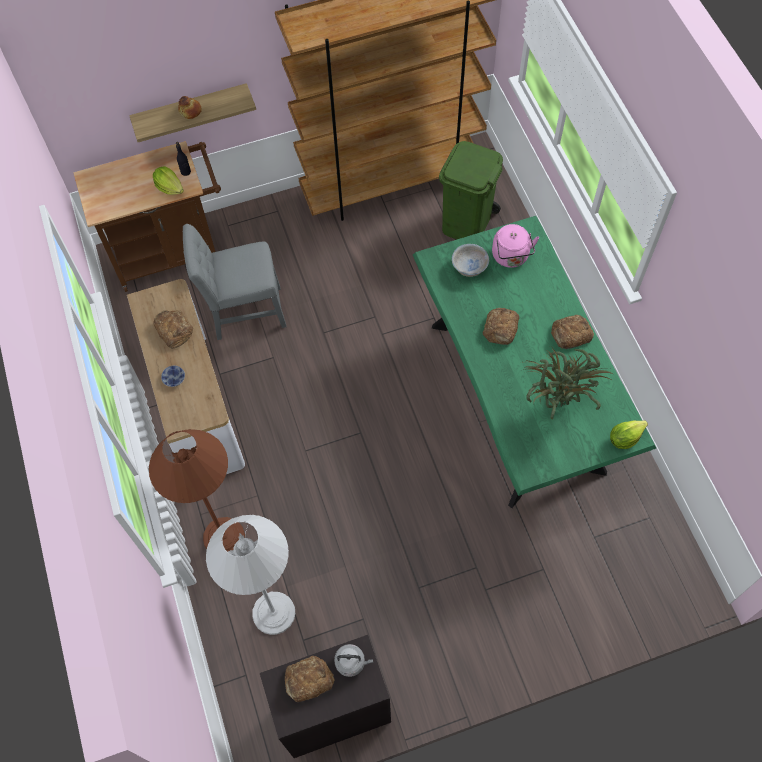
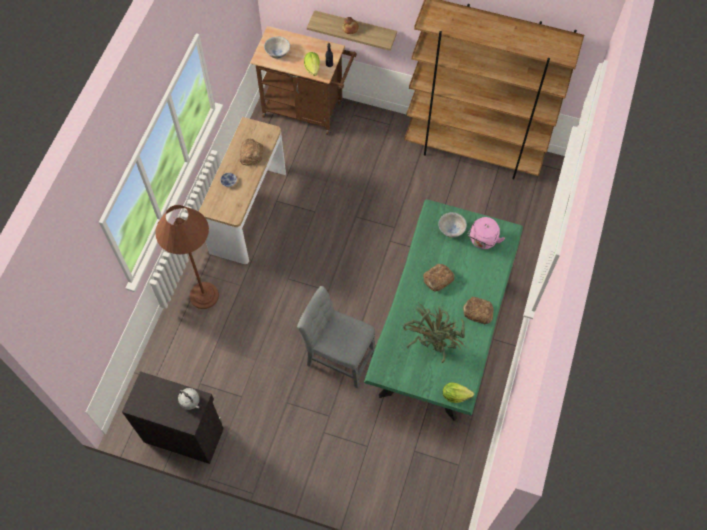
camera: 35 degrees right, 0 degrees up
(112, 195) = (277, 53): none -> white bowl
(243, 312) = (319, 173): grey chair -> grey chair (338, 357)
(273, 613) = (196, 357): white floor lamp -> none
(308, 680) = (161, 394): bread -> none
(466, 224) = (500, 208): green trash can -> none

